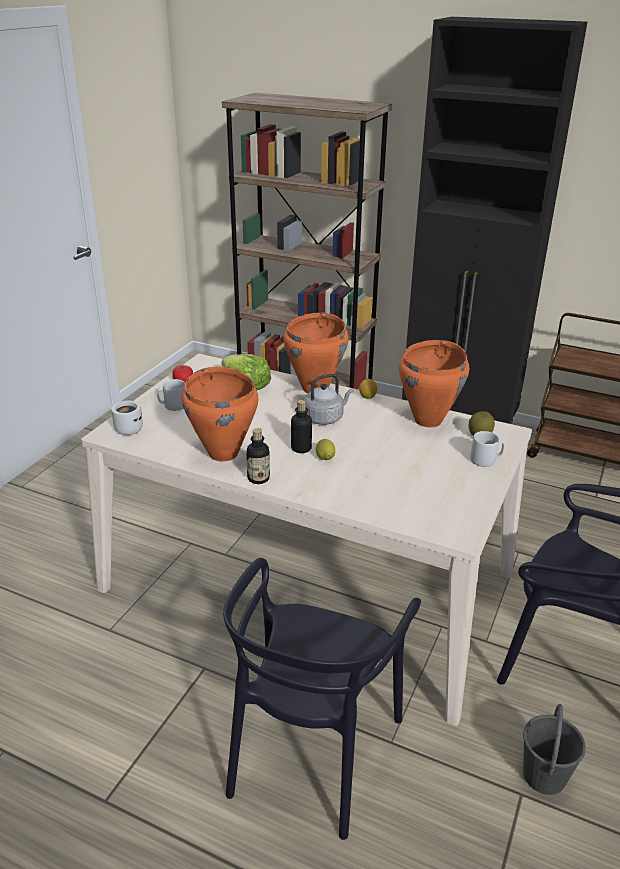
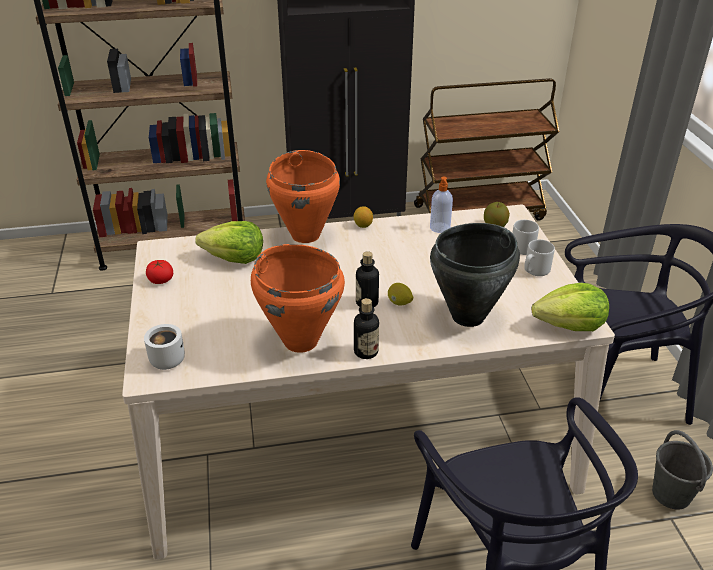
camera: 35 degrees left, 5 degrees up
(172, 405) = (183, 312): grey mug -> grey mug (534, 270)
(325, 418) = (351, 262): grey kettle -> none
(367, 489) = (469, 316): none -> black cooking pot
(428, 420) = (440, 228): orange cooking pot -> soap dispenser
(445, 530) = (570, 325): none -> lettuce

